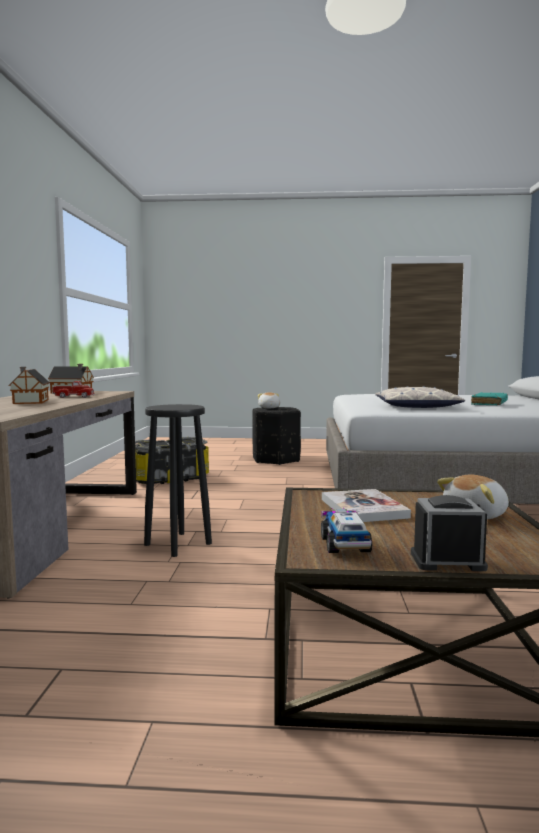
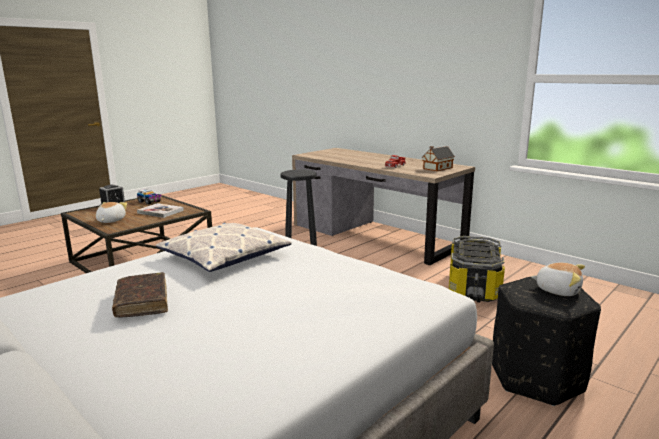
camera: 130 degrees right, 10 degrees up
(30, 402) = (373, 160): toy house -> none
(489, 404) = (142, 302): turquoise book -> brown book

